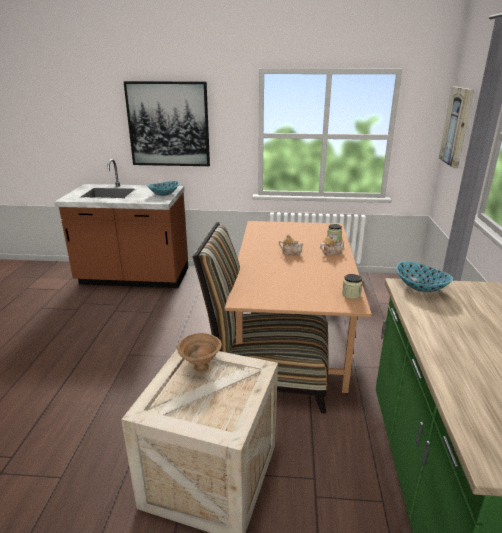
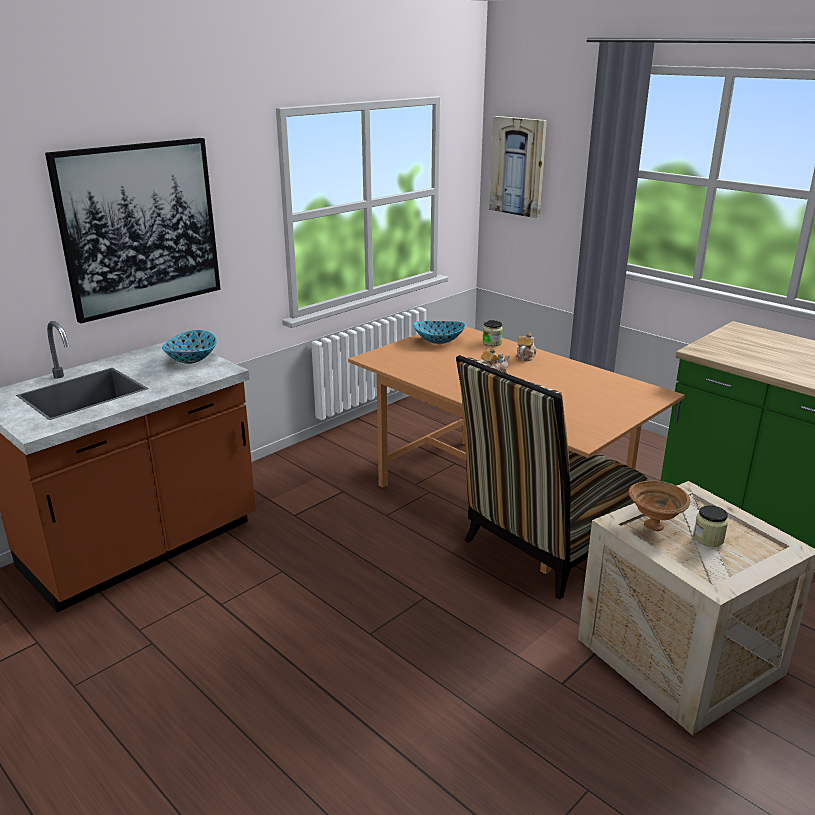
camera: 50 degrees left, 0 degrees up
(351, 294) = (636, 386): jar -> jar (708, 538)
(421, 287) = (713, 347): bowl -> bowl (438, 340)

